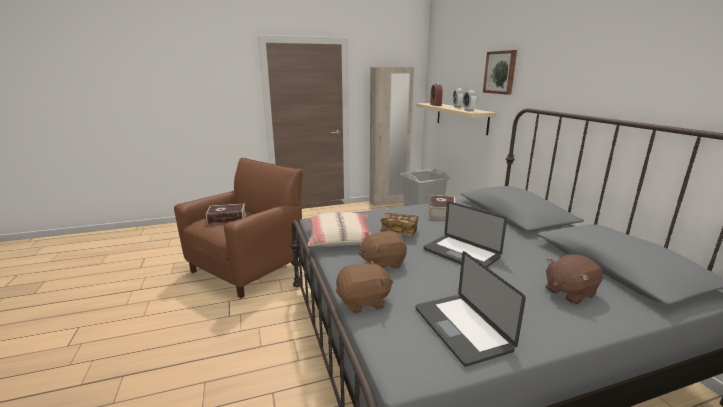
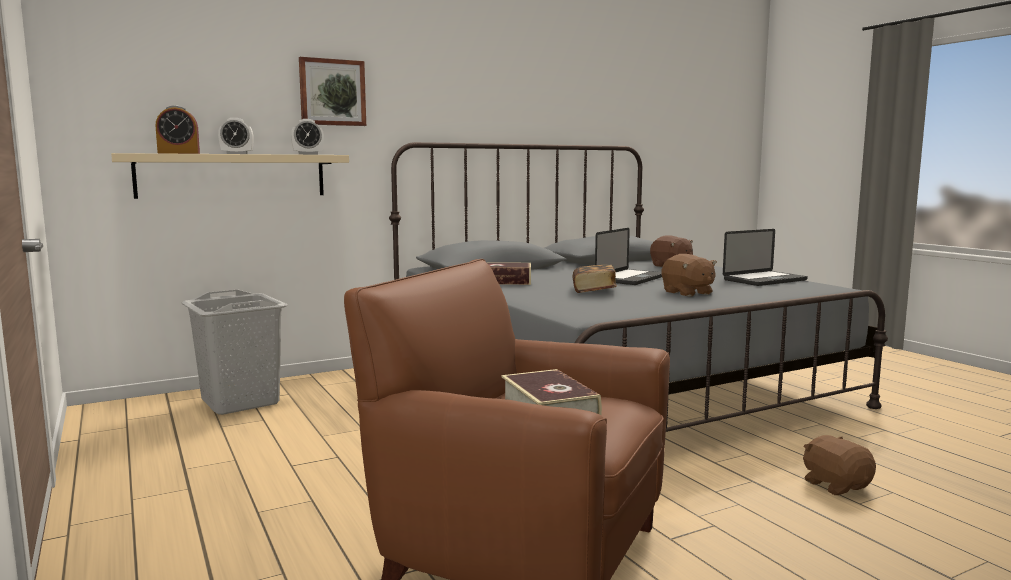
camera: 100 degrees left, 10 degrees down
(340, 238) = (642, 305): beige pillow -> none
(363, 302) = (772, 294): brown plush toy -> brown plush toy (836, 485)
(388, 202) = (91, 433): beige wardrobe -> none

